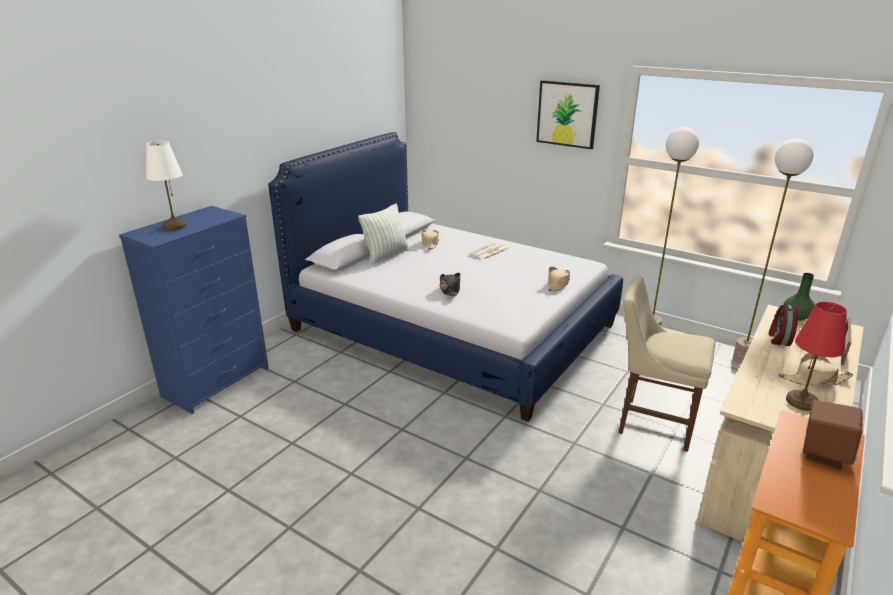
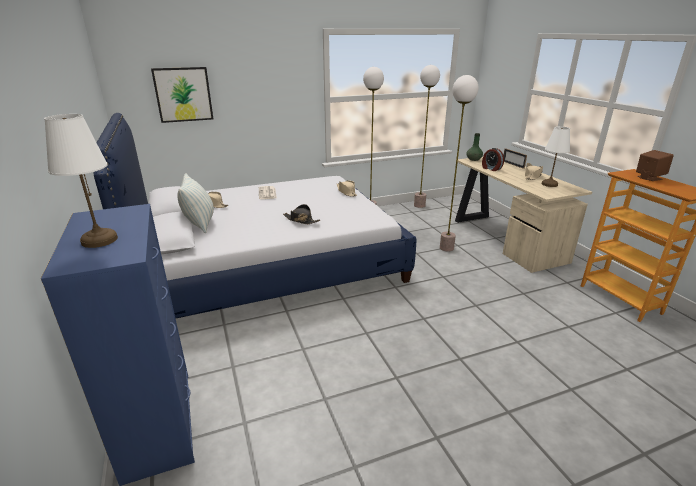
camera: 55 degrees left, 0 degrees up
(567, 114) = (279, 71): picture -> picture (183, 94)
(652, 422) = (446, 248): beige chair -> floor lamp
(801, 401) = (549, 184): red table lamp -> white table lamp

